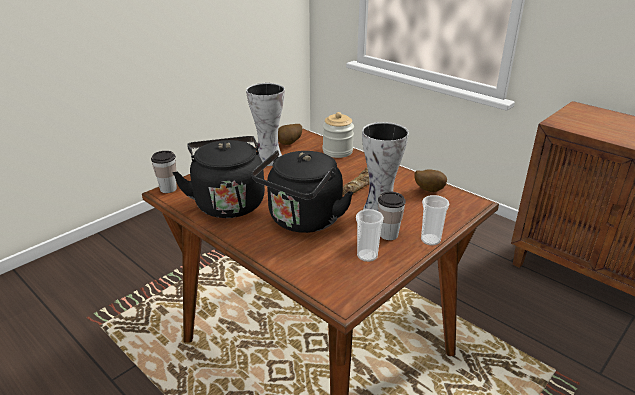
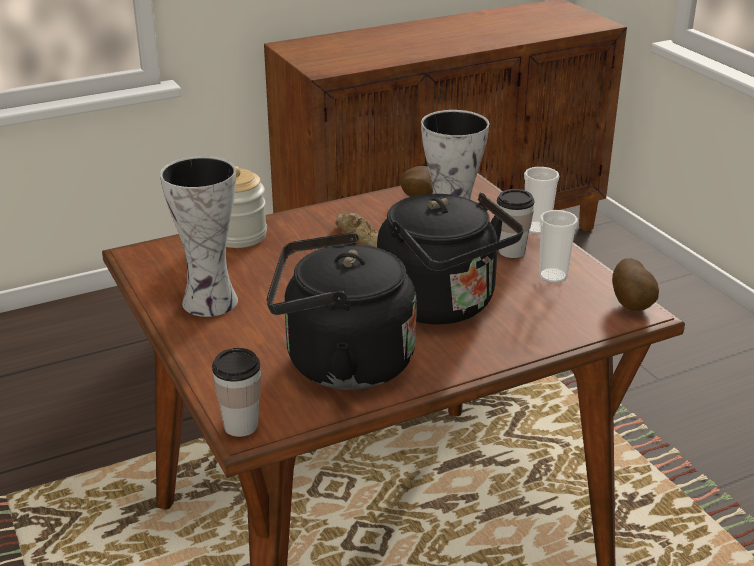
camera: 70 degrees left, 0 degrees up
(289, 144) = (166, 272): potato -> potato (633, 304)

